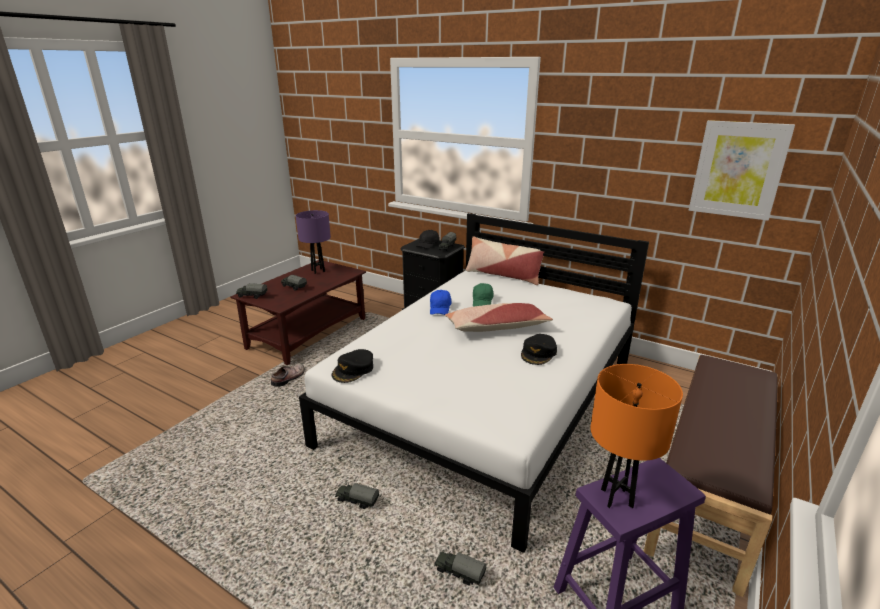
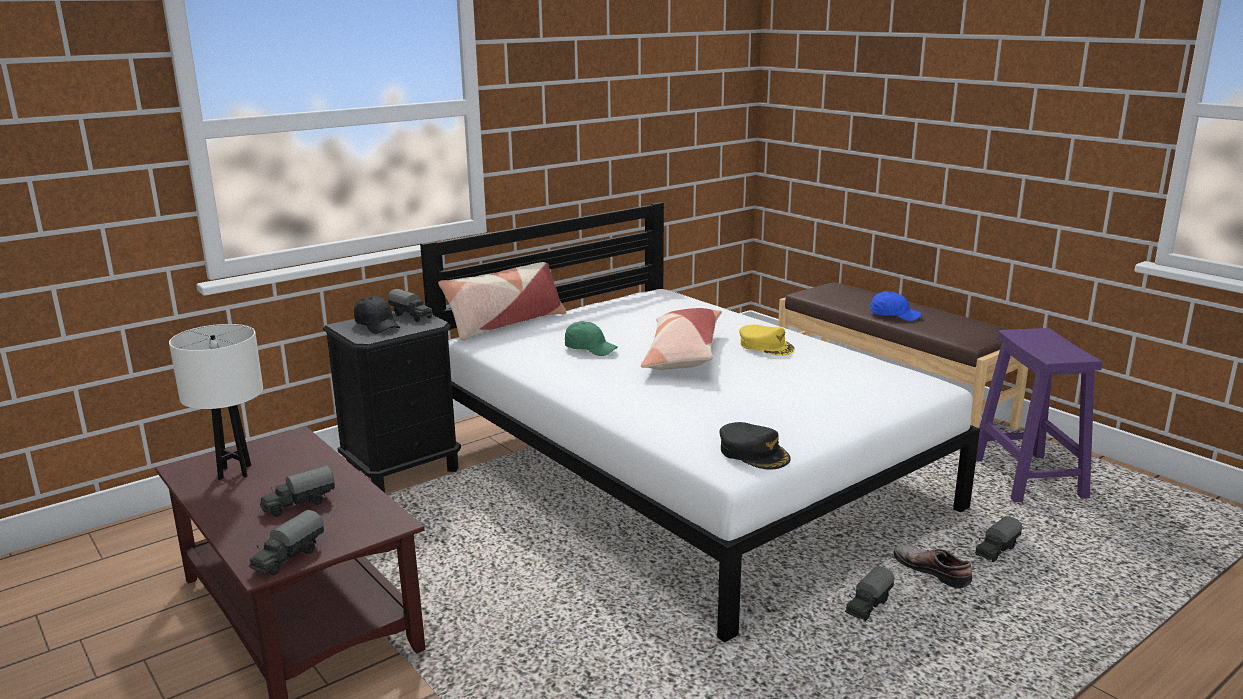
camera: 70 degrees left, 5 degrees down
(289, 378) = (479, 651): shoe -> shoe (933, 570)
(318, 271) = (234, 472): purple table lamp -> white table lamp
(440, 308) = (590, 376): blue cap -> blue cap (894, 315)
(538, 353) = (766, 346): black cap -> yellow cap
(616, 497) = (1057, 353): orange table lamp -> none
(738, 170) = (697, 98): picture -> none

